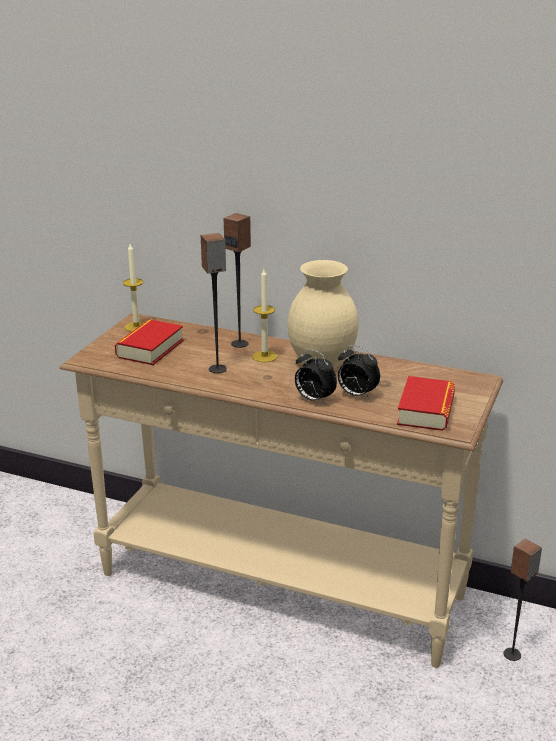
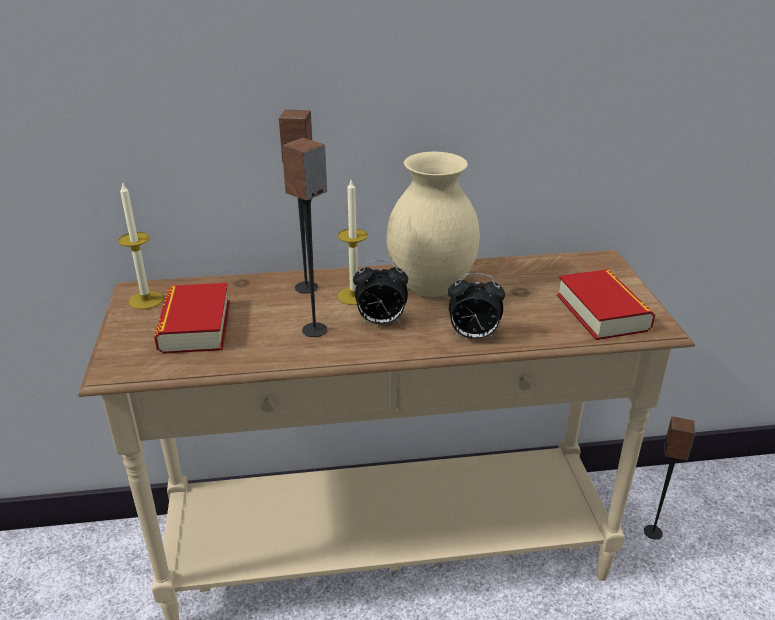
camera: 30 degrees left, 5 degrees up
(356, 395) = (511, 315): alarm clock -> alarm clock (380, 322)

